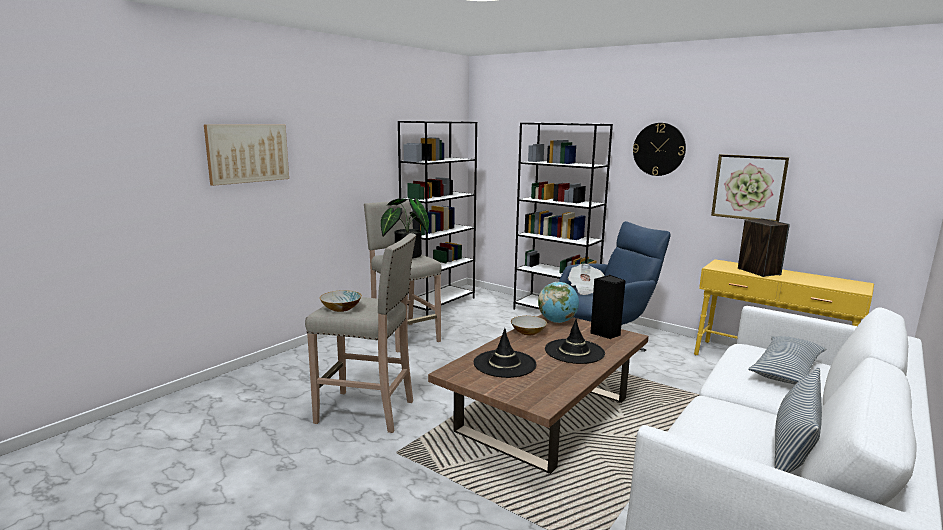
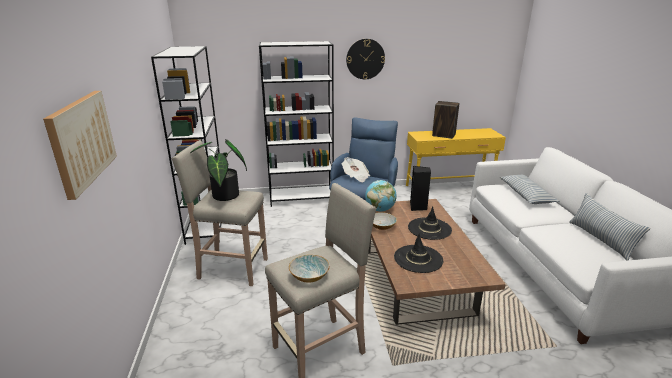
camera: 45 degrees left, 10 degrees up
(748, 187) = (425, 81): picture -> none

